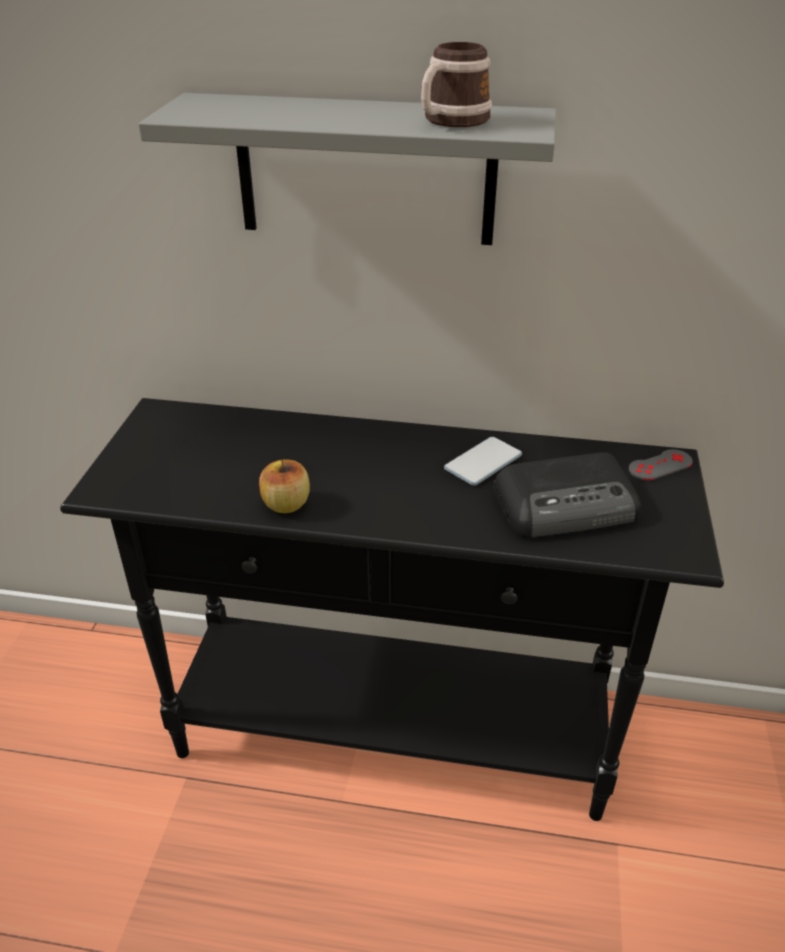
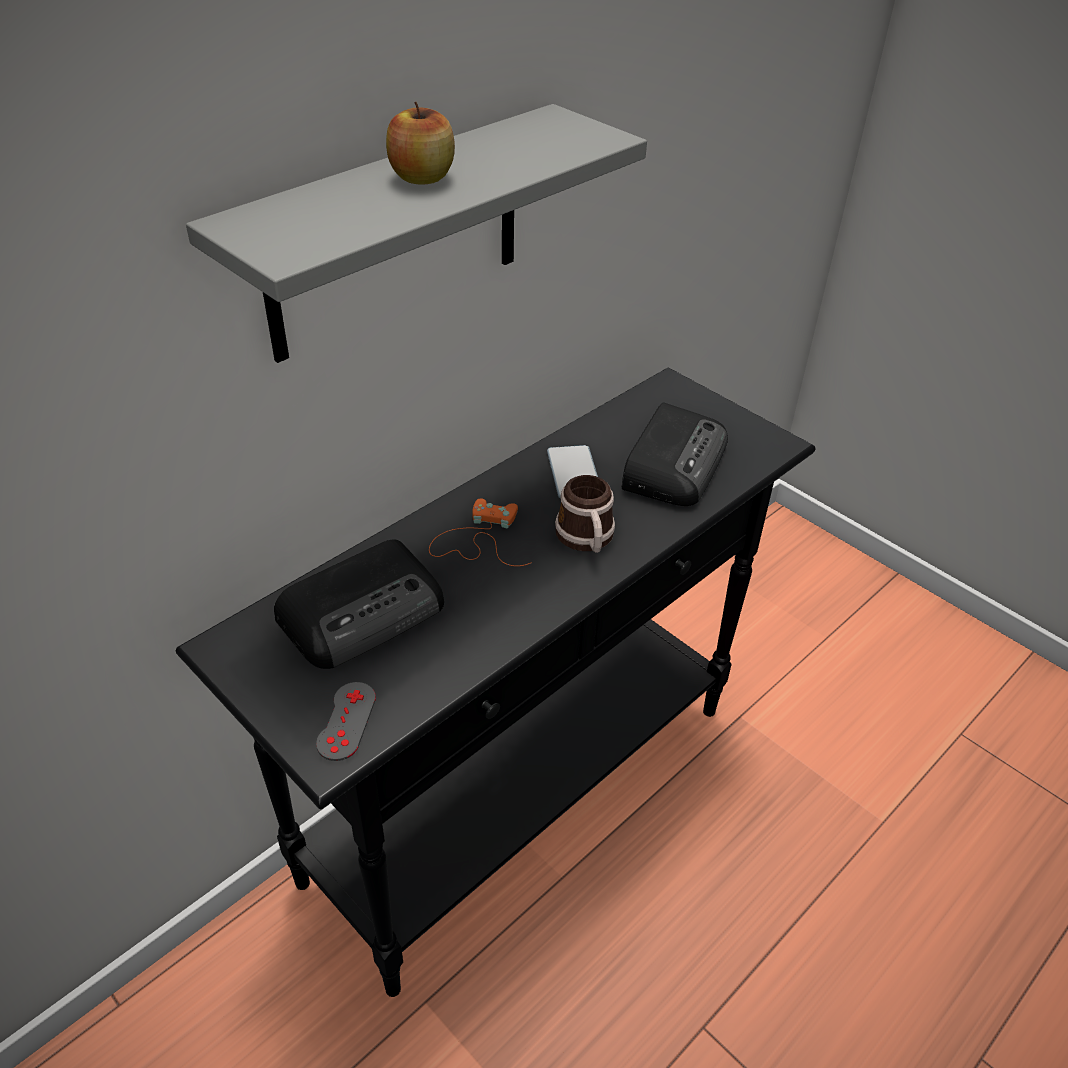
camera: 55 degrees left, 5 degrees up
(233, 444) = (365, 612): none -> radio
(286, 504) = (508, 620): apple -> apple (422, 177)
(355, 454) = (478, 539): none -> orange game controller
(450, 121) = (531, 150): mug -> mug (586, 539)
(660, 465) = (671, 393): grey game controller -> grey game controller (346, 721)

